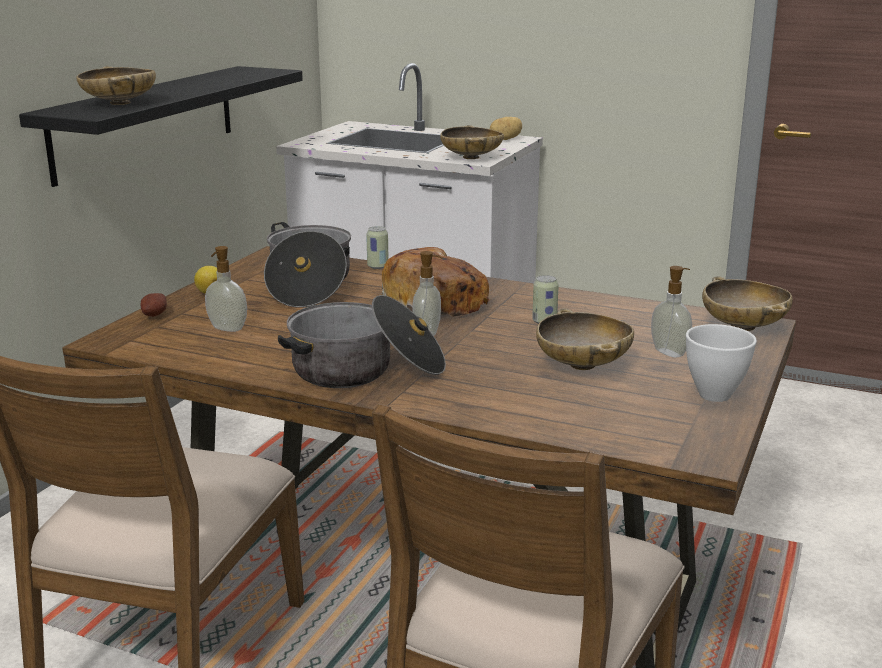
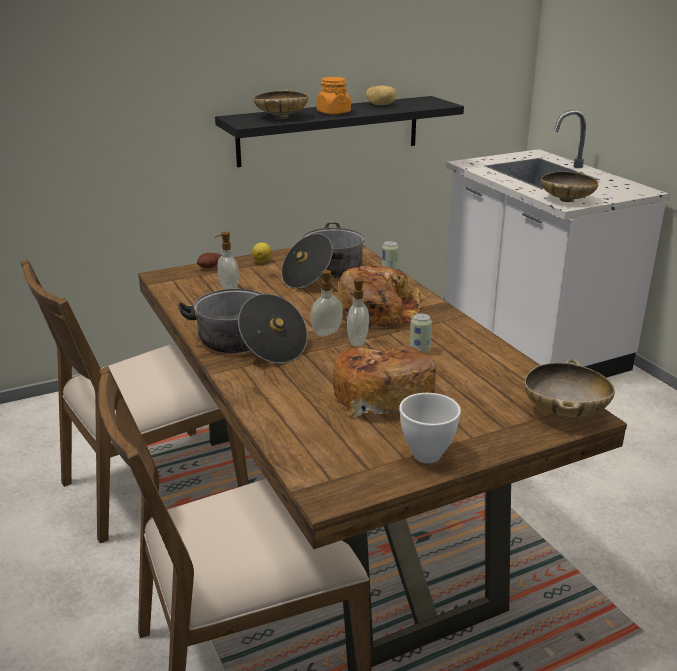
camera: 40 degrees right, 5 degrees up
(172, 92) = (333, 112): none -> orange jar
(505, 139) = (631, 189): potato -> potato (381, 105)
(583, 365) = (381, 393): beige bowl -> bread
(670, 352) = (462, 409): soap dispenser -> soap dispenser (358, 342)

